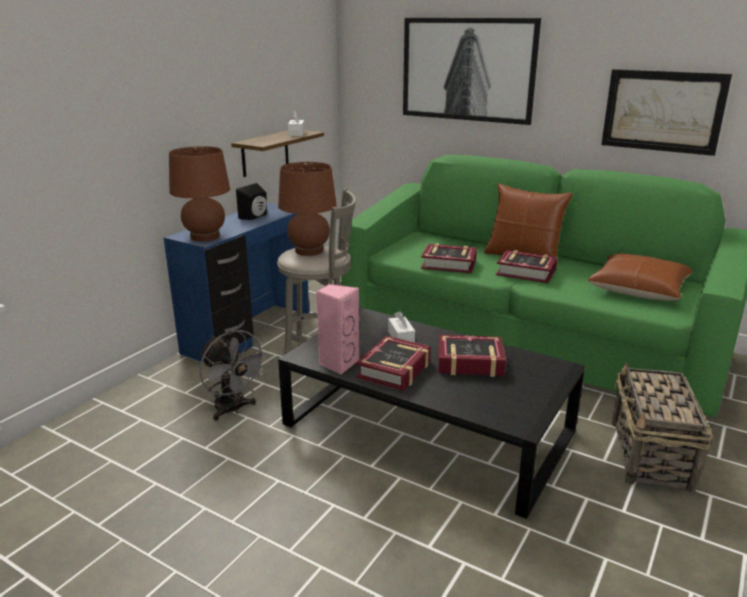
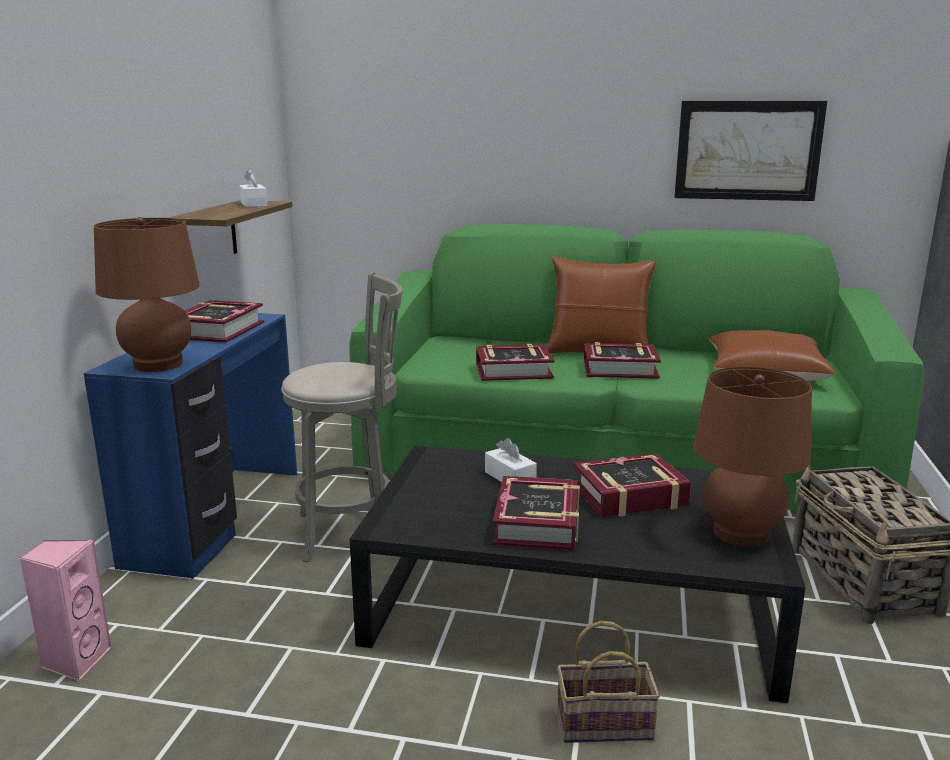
camera: 20 degrees left, 5 degrees down
(233, 410) = (260, 640): grey fan -> none
(255, 217) = (217, 330): black speaker -> book
(309, 251) = (329, 370): brown table lamp -> brown table lamp (741, 533)
(338, 363) = (449, 529): pink speaker -> pink speaker (75, 660)
(399, 501) = (606, 723): none -> basket
(468, 69) = (485, 109): picture -> none

